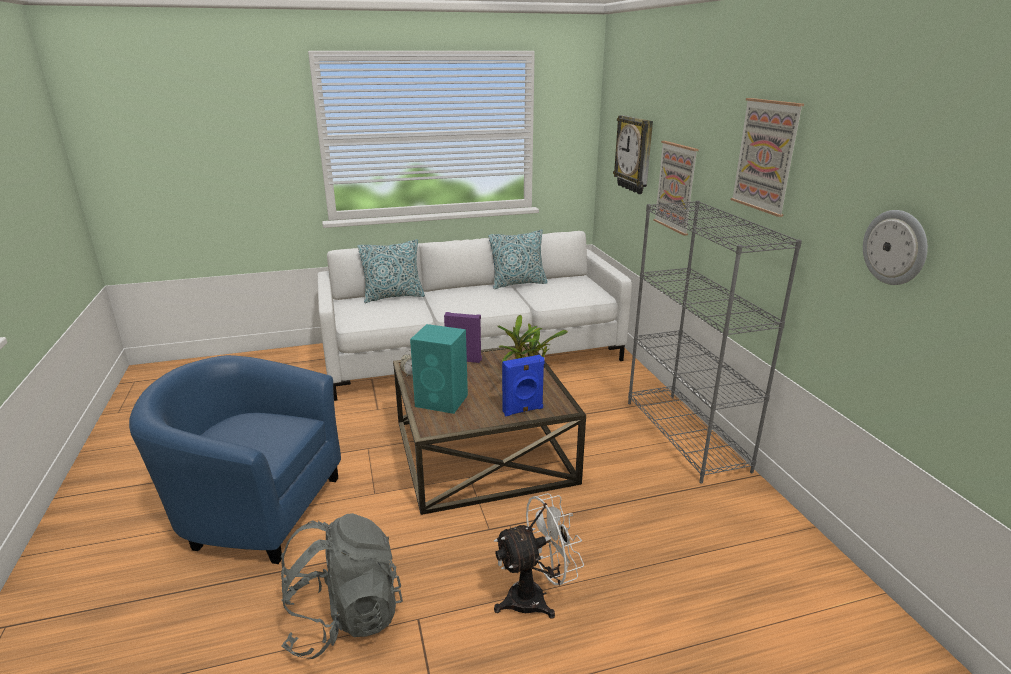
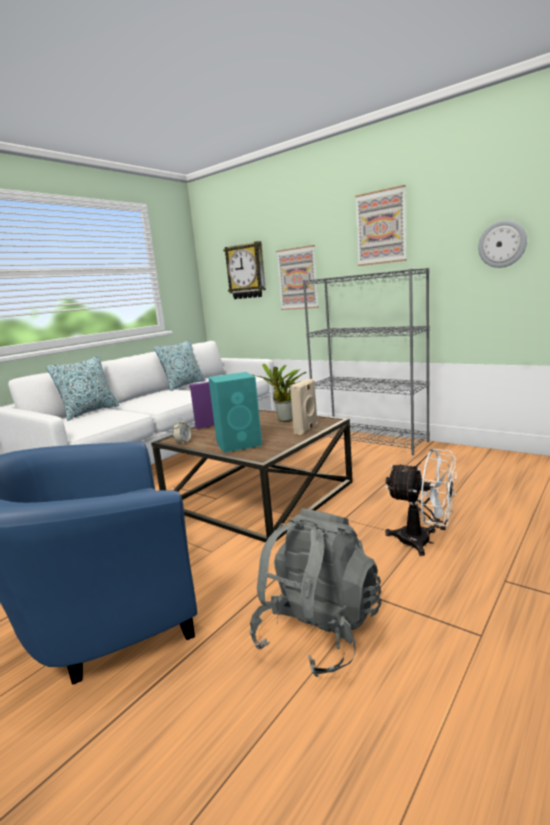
camera: 35 degrees left, 10 degrees down
(523, 410) = (307, 429): blue speaker -> beige speaker
(535, 597) = (423, 542): white fan -> white fan turned 90 degrees clockwise

